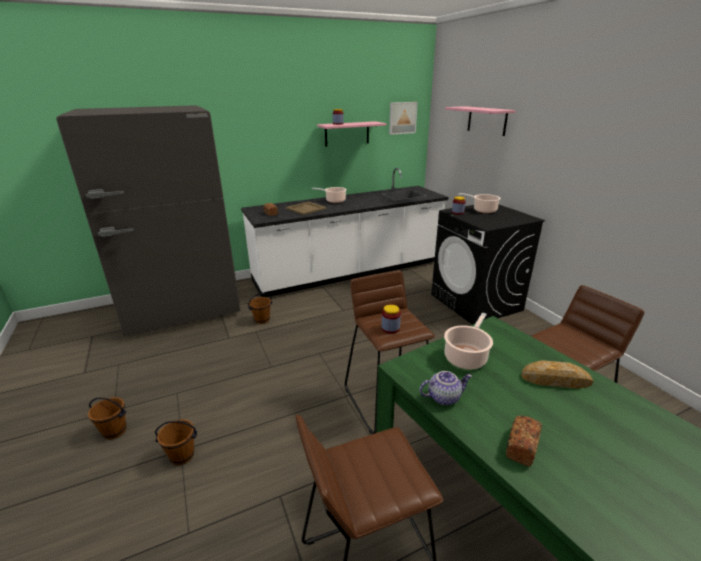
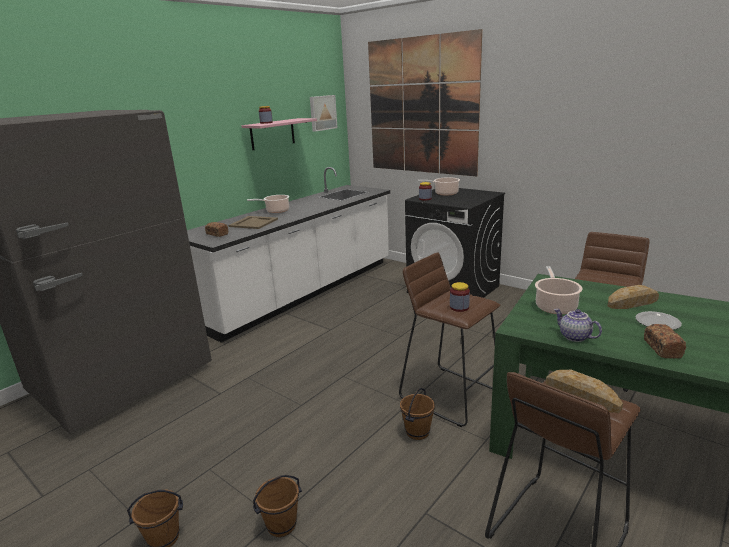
camera: 25 degrees left, 5 degrees down
(262, 320) = (245, 364): brown bucket -> brown bucket (417, 432)
(393, 461) = (581, 396): none -> bread
(443, 397) = (574, 337): teapot -> teapot turned 90 degrees counterclockwise
(487, 120) = (421, 107): pink shelf -> picture
(556, 413) = (657, 322): none -> plate

